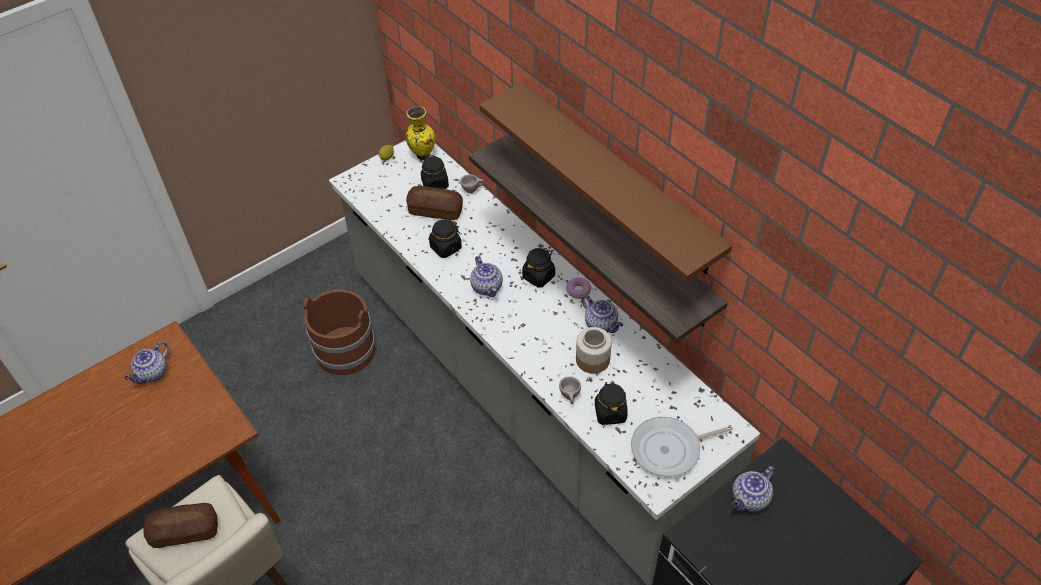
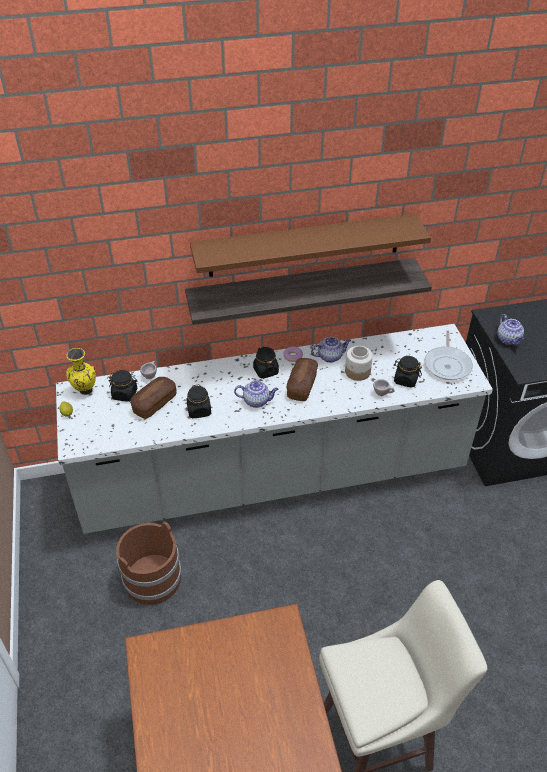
camera: 65 degrees left, 5 degrees down
(152, 374) = (180, 673): teapot -> none
(185, 531) = (373, 686): bread -> bread (302, 385)

